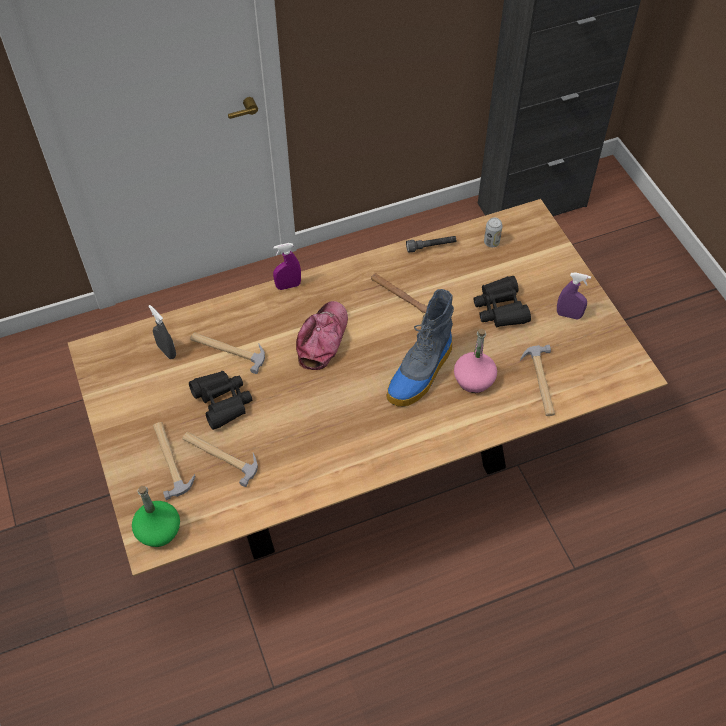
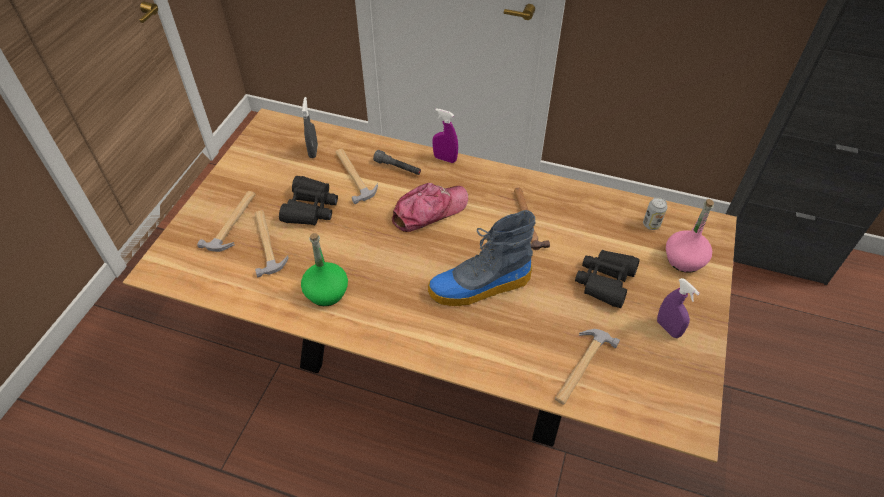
camera: 40 degrees right, 5 degrees down
(158, 531) = (171, 265): green bottle -> green bottle (326, 292)
(431, 247) = (591, 197): grey flashlight -> grey flashlight (398, 168)
(474, 379) = (520, 323): pink bottle -> pink bottle (684, 260)

